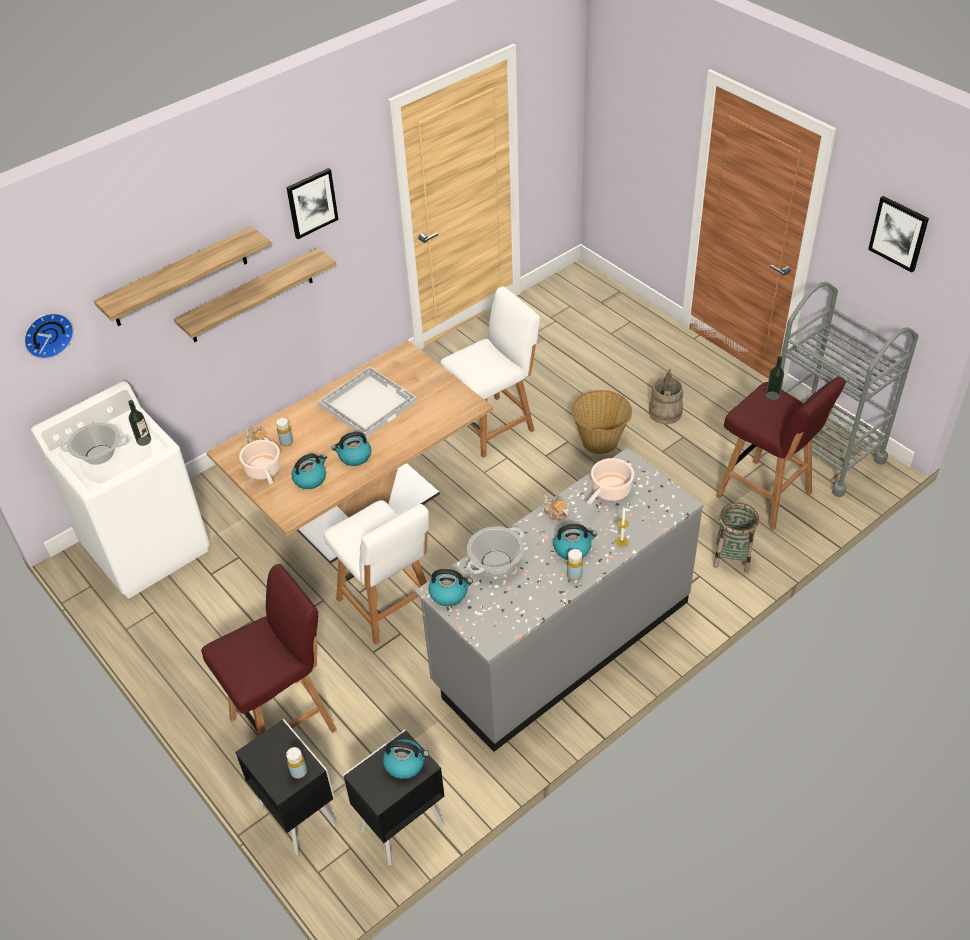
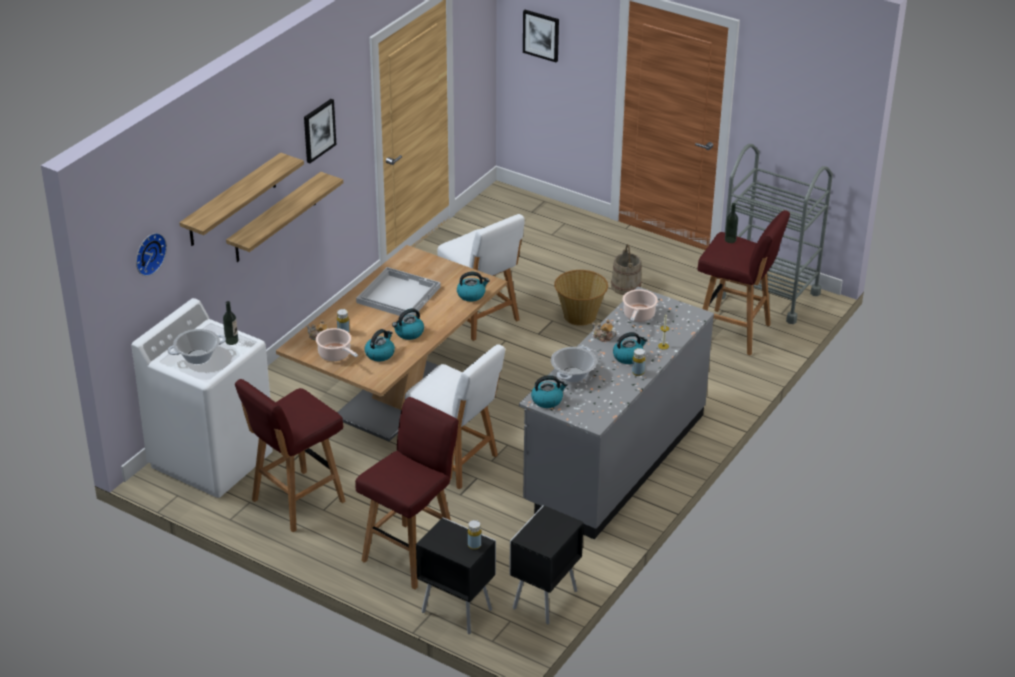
camera: 20 degrees left, 10 degrees down
(201, 621) = (296, 502): none -> red stool
(405, 763) = (555, 524): kettle -> kettle (471, 295)
(493, 425) = (481, 318): white chair -> white chair turned 105 degrees clockwise
(732, 557) = (725, 379): basket -> none
(899, 233) = (803, 94): picture -> picture (541, 35)

